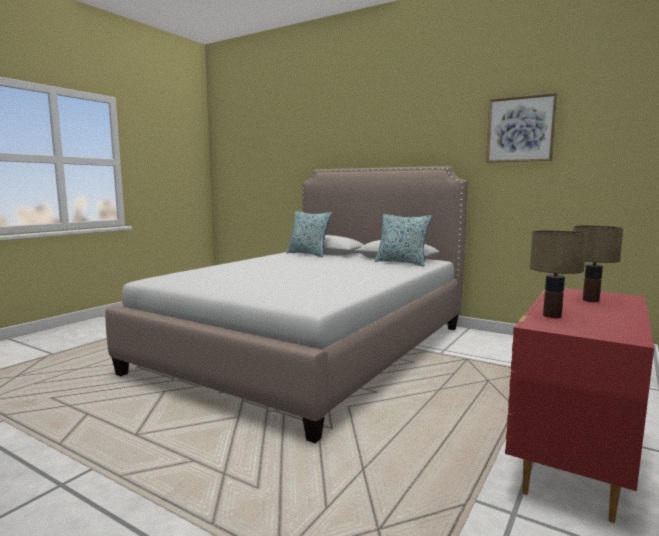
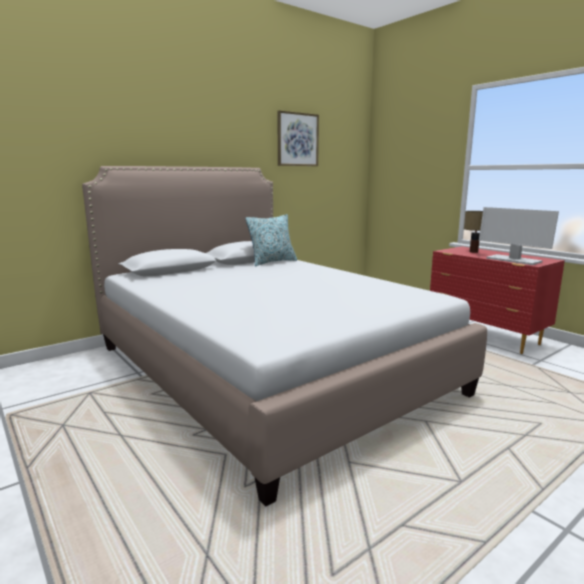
camera: 70 degrees left, 5 degrees up
(308, 254) = (169, 276): pillow -> none
(552, 316) = (513, 260): table lamp -> monitor

